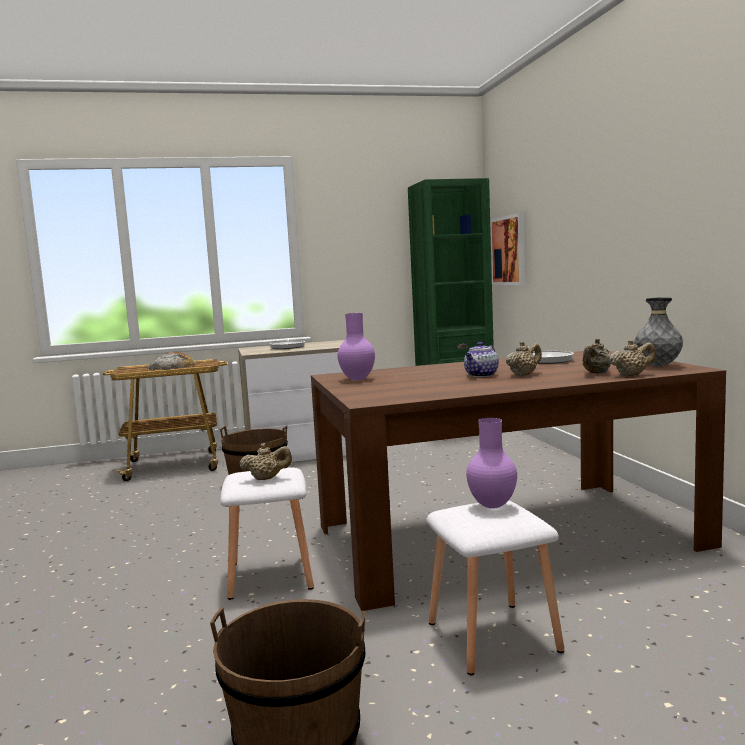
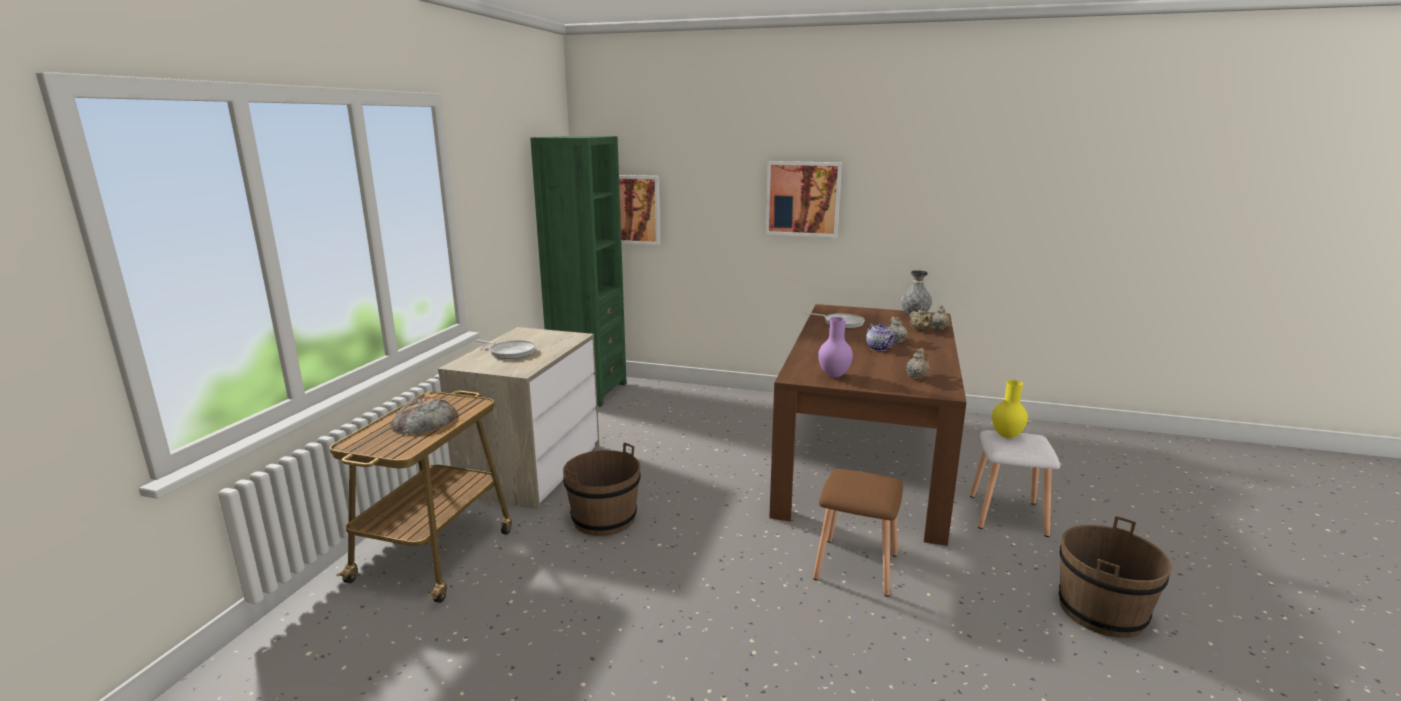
camera: 60 degrees left, 10 degrees up
(267, 478) = (874, 484): beige teapot -> beige teapot (916, 377)
(269, 575) = (854, 566): white stool -> brown stool
(491, 506) = (1006, 436): purple vase -> yellow vase
(613, 218) = (803, 199): none -> picture

